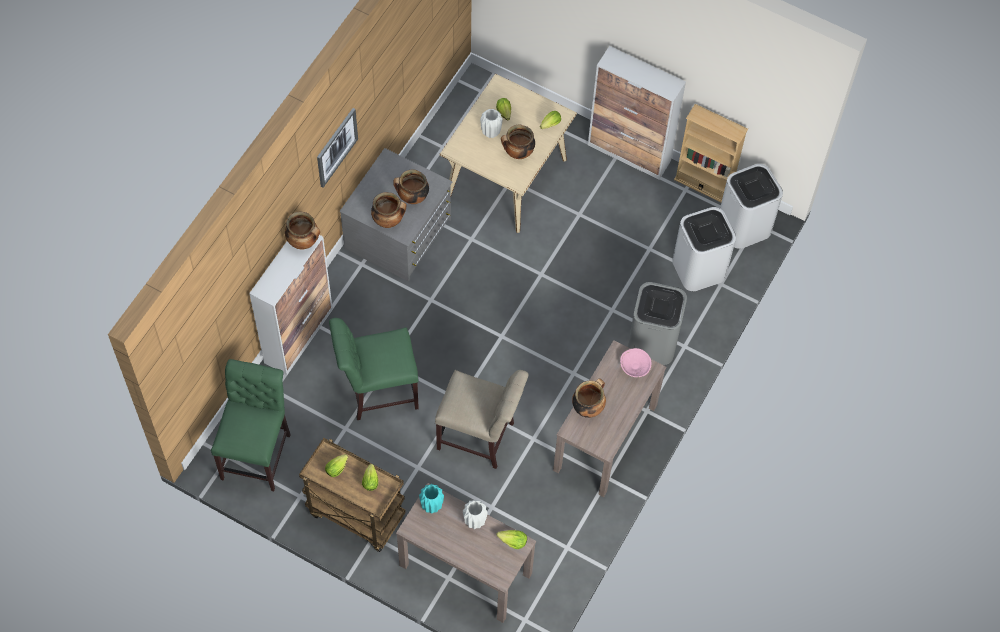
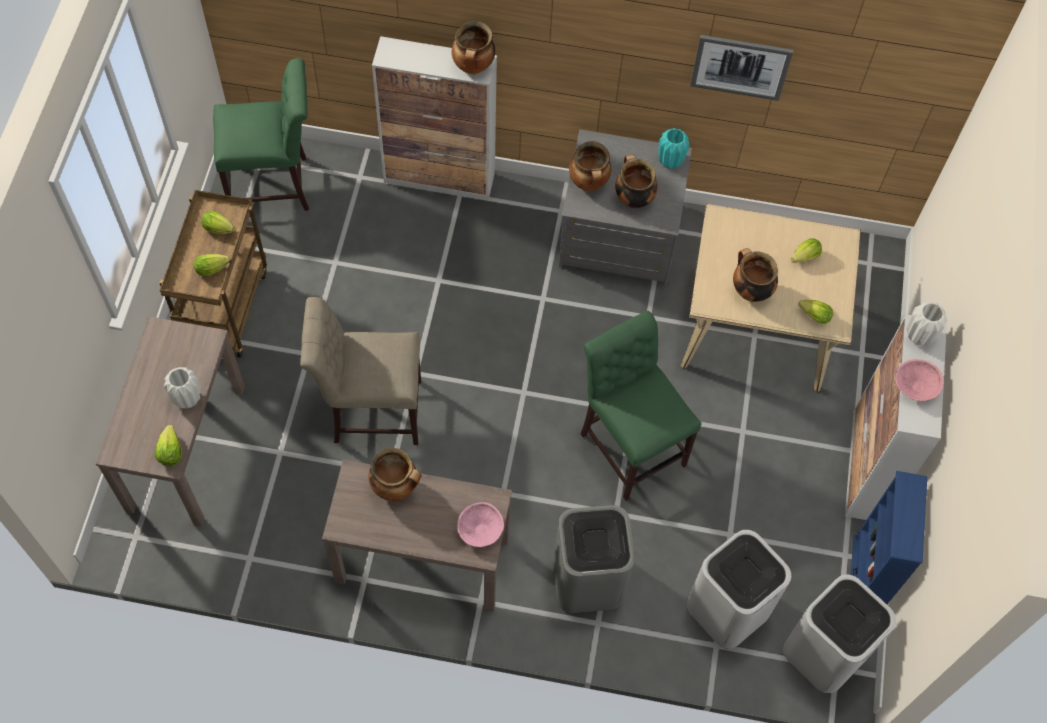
camera: 70 degrees right, 0 degrees up
(336, 147) = (603, 40): picture -> picture (740, 66)
(377, 391) = (396, 280): green chair -> green chair (630, 444)
(432, 505) = (196, 344): turquoise vase -> turquoise vase (670, 161)
(480, 438) = (371, 410): beige chair -> beige chair turned 90 degrees clockwise
(490, 132) = (766, 250): white vase -> white vase (918, 336)
(647, 80) = (915, 385): none -> pink bowl
(703, 185) = (865, 577): beige bookcase -> blue bookcase

